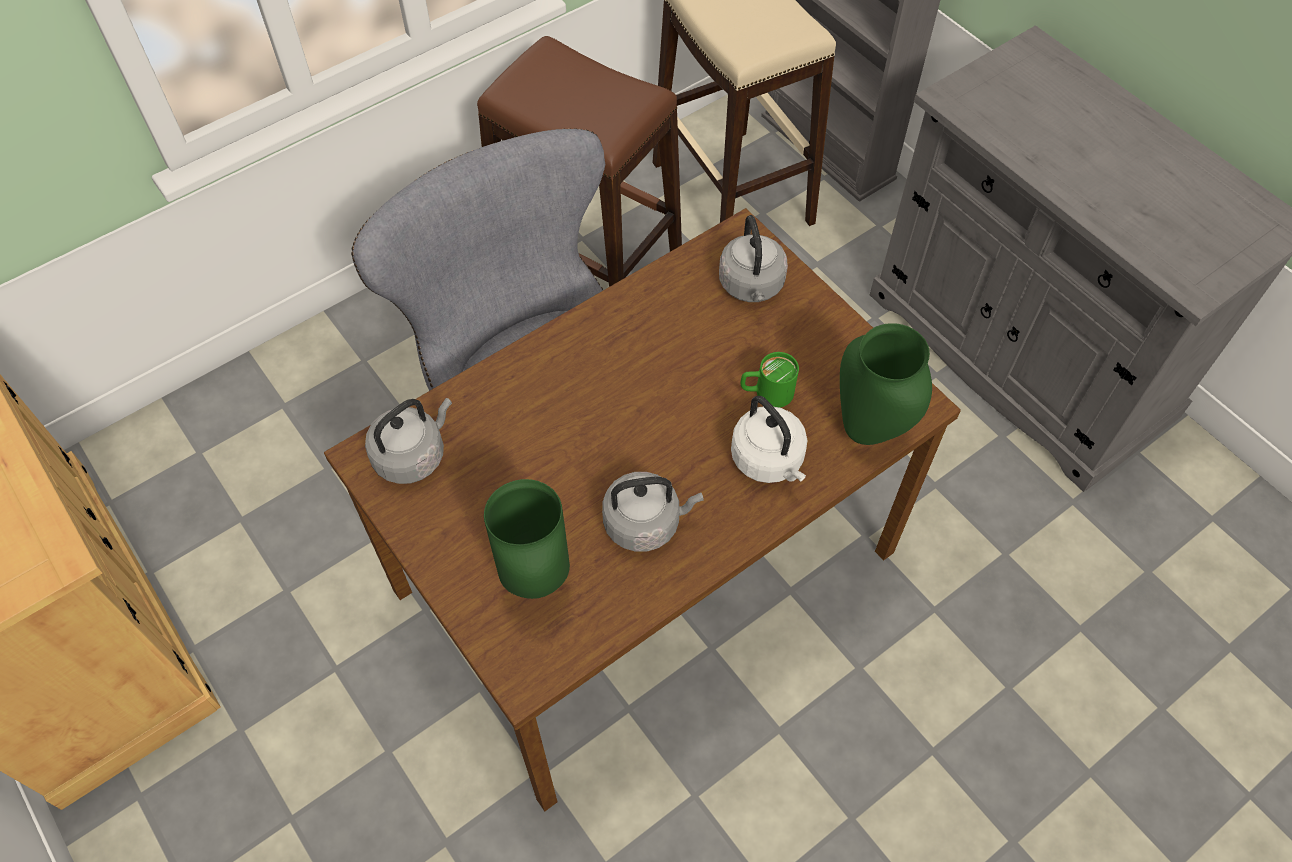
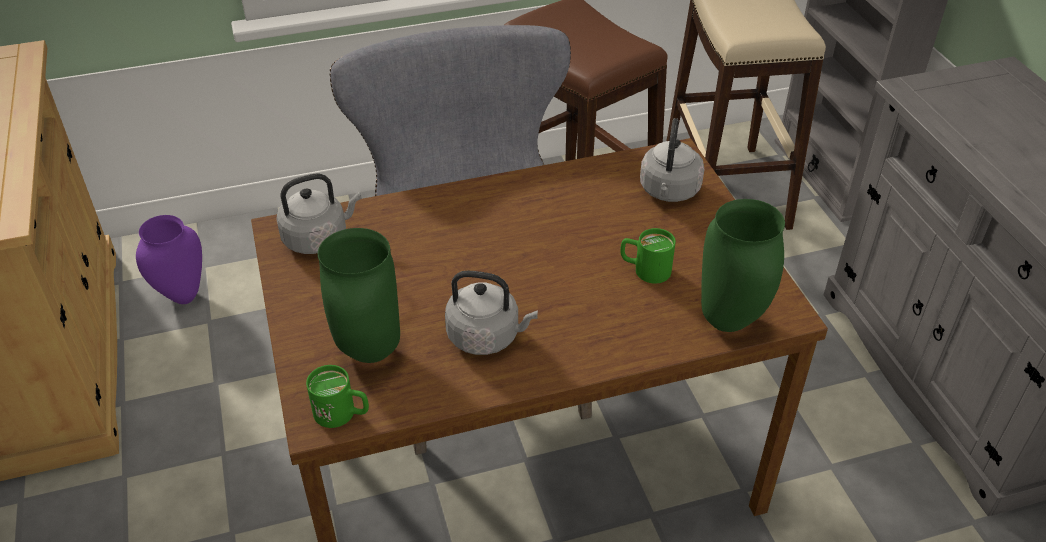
camera: 20 degrees right, 15 degrees down
(193, 497) = (182, 295): none -> purple vase
(544, 661) = (342, 414): none -> green mug
(769, 461) = (623, 320): white kettle -> none

